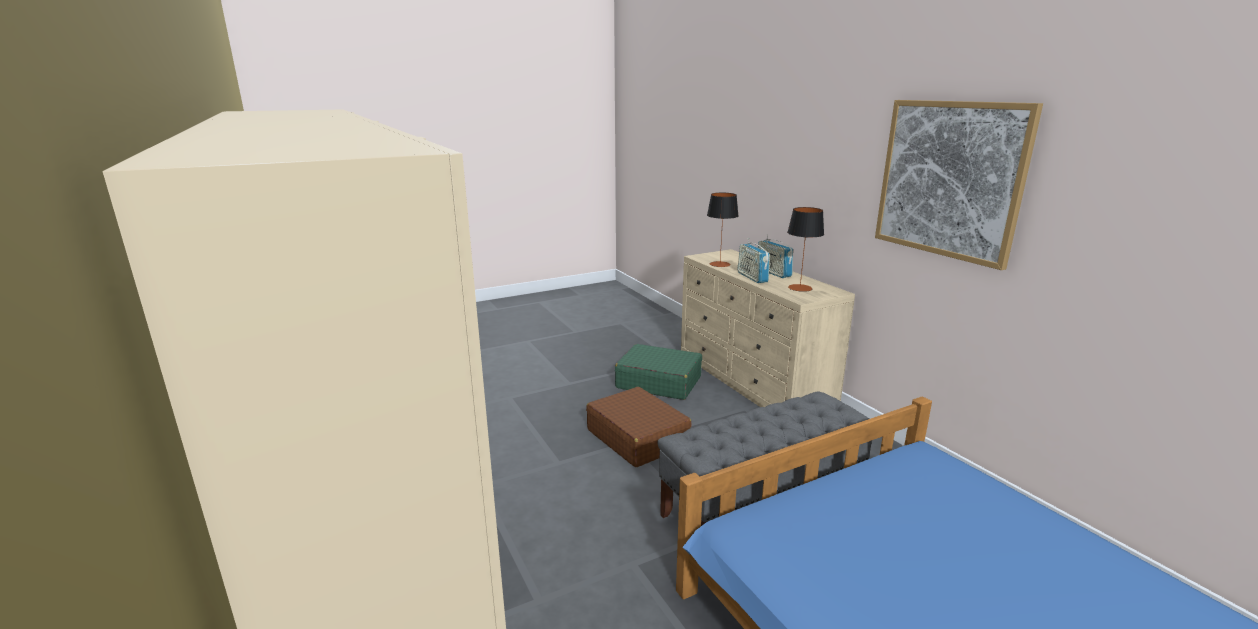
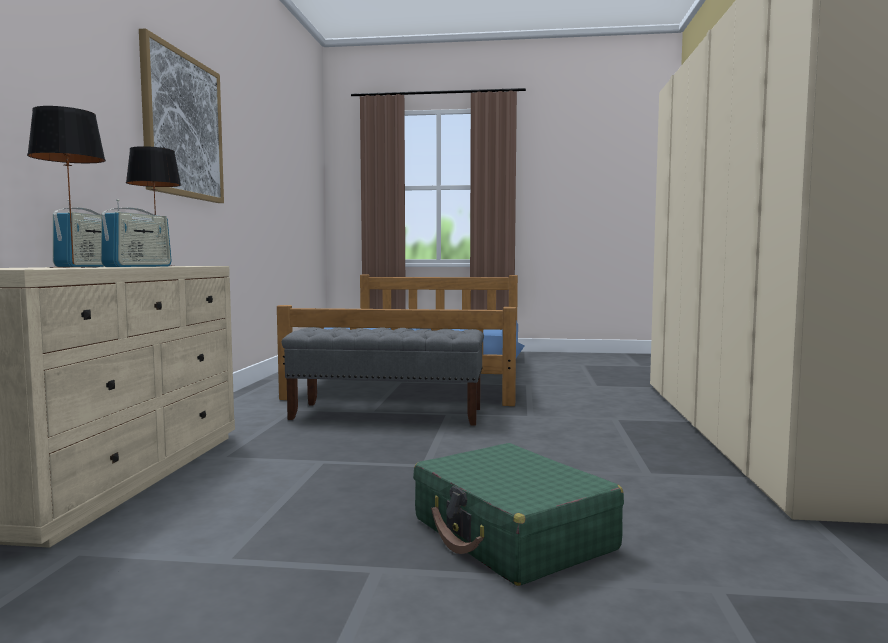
camera: 145 degrees left, 15 degrees down
(637, 438) = (404, 466): brown suitcase -> none
(658, 382) = (225, 516): green suitcase -> green suitcase (512, 534)

